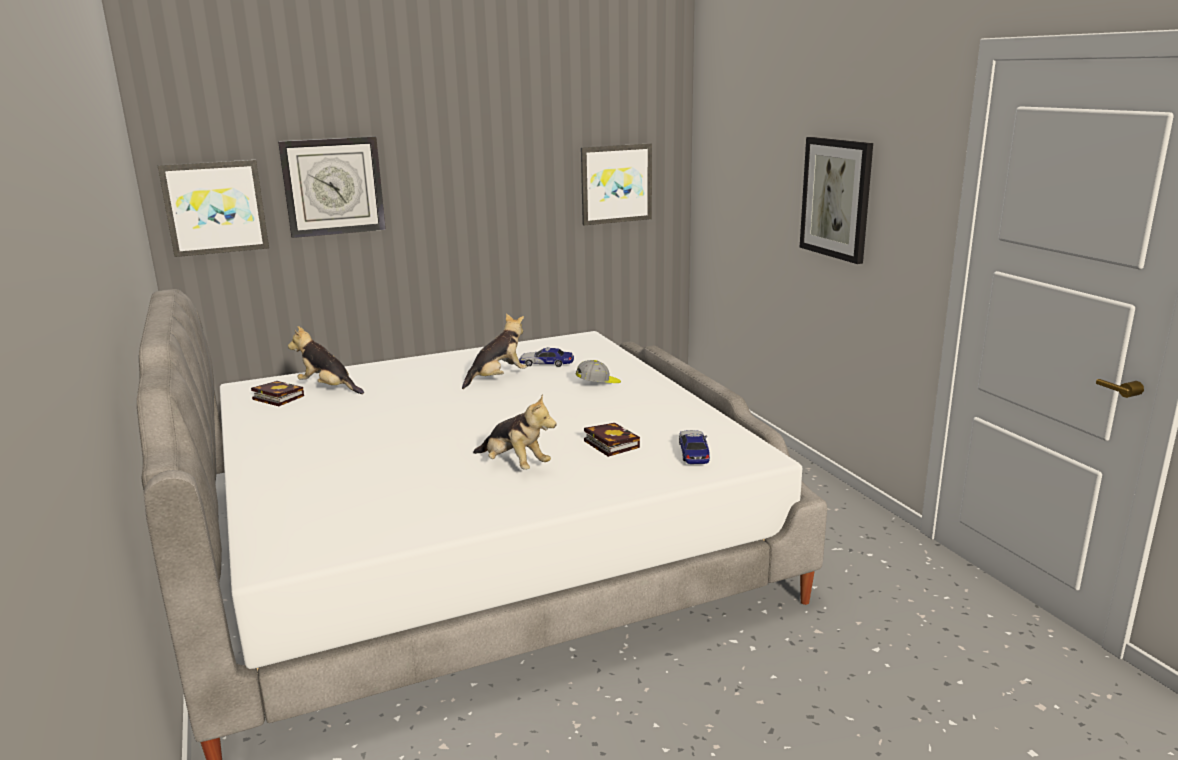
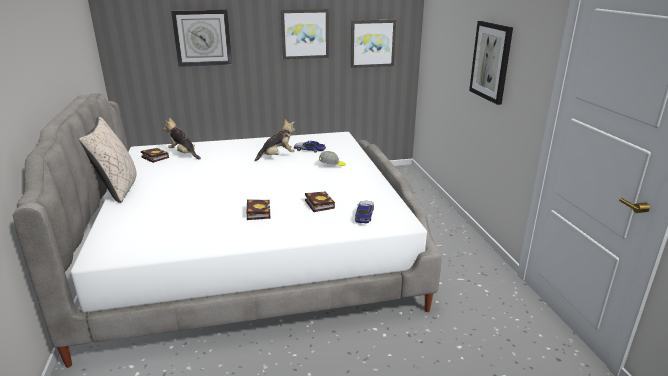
camera: 10 degrees right, 5 degrees up
(215, 207) = (136, 47): picture -> picture (305, 34)
(240, 454) = (118, 189): none -> beige pillow
(514, 465) = (258, 212): plush toy -> book

